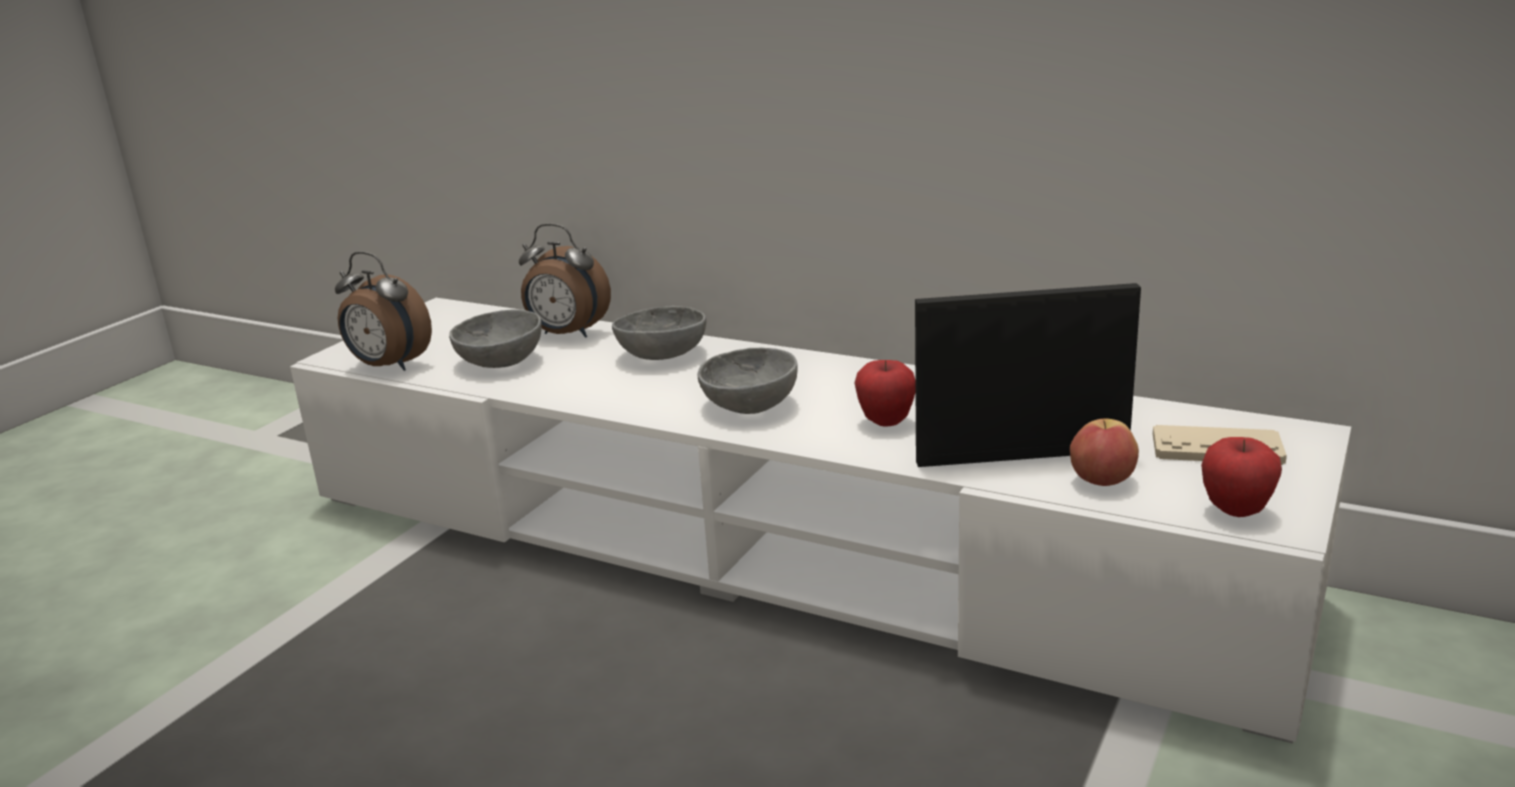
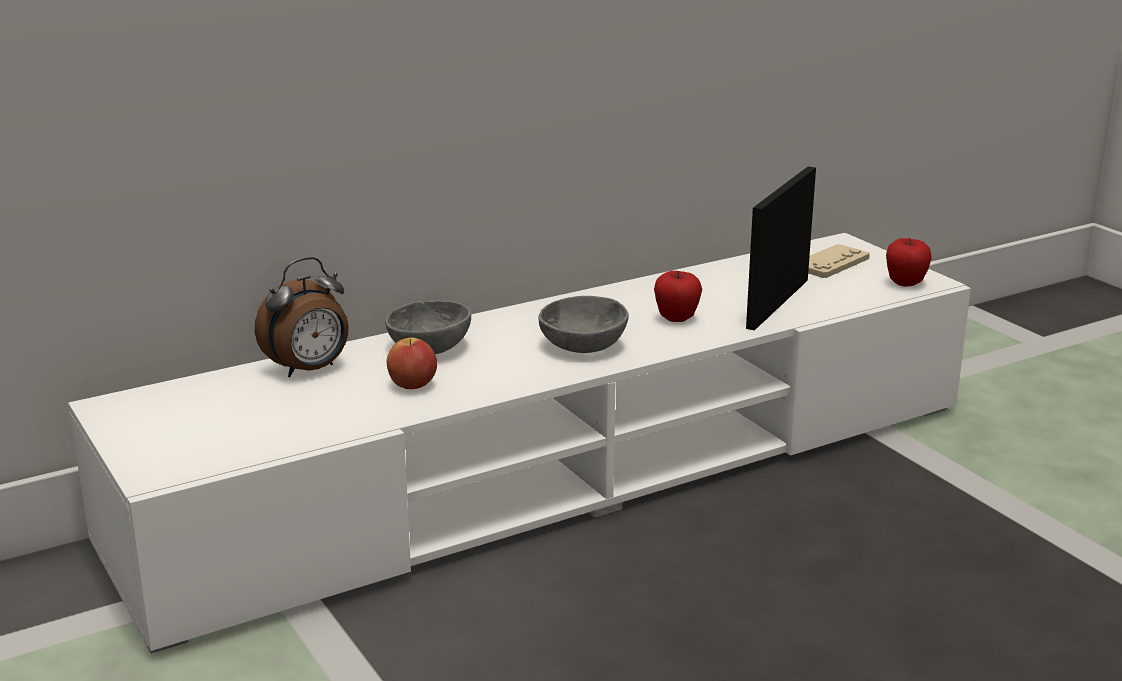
camera: 60 degrees left, 0 degrees up
(388, 366) = (237, 454): alarm clock -> none
(500, 362) = (325, 407): grey bowl -> none
(1102, 481) = (835, 297): apple -> apple (412, 386)

